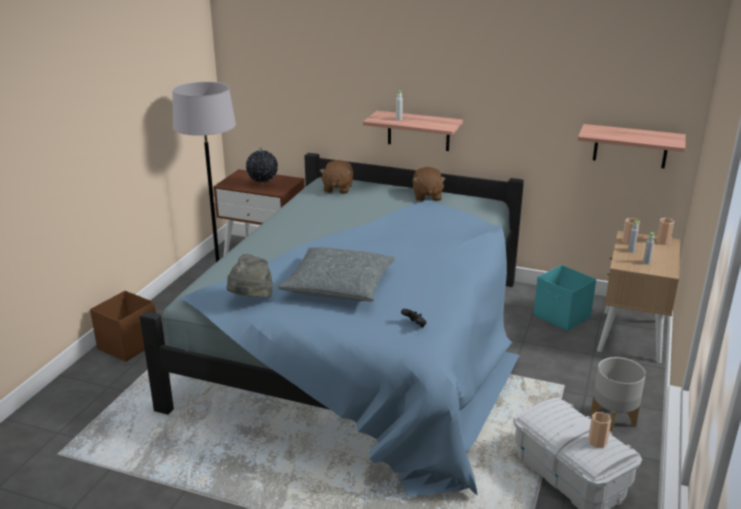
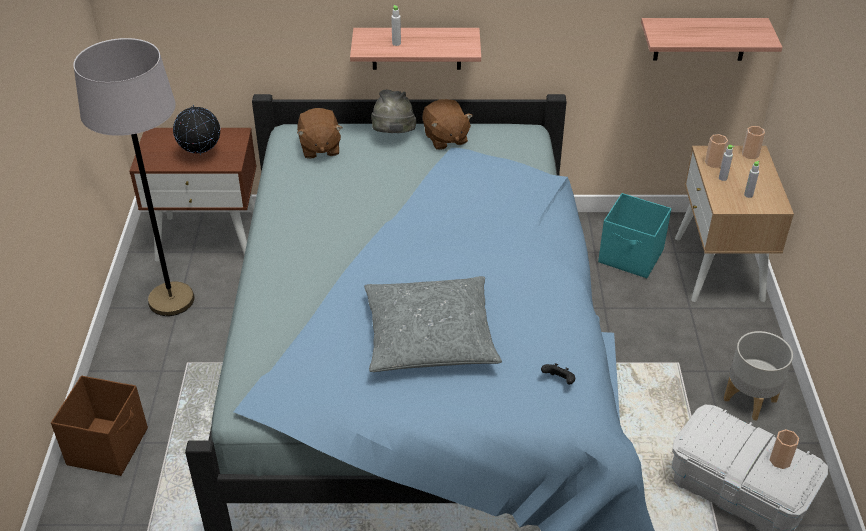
camera: 20 degrees left, 15 degrees up
(251, 300) = (333, 391): grey hat -> grey hat (393, 135)

